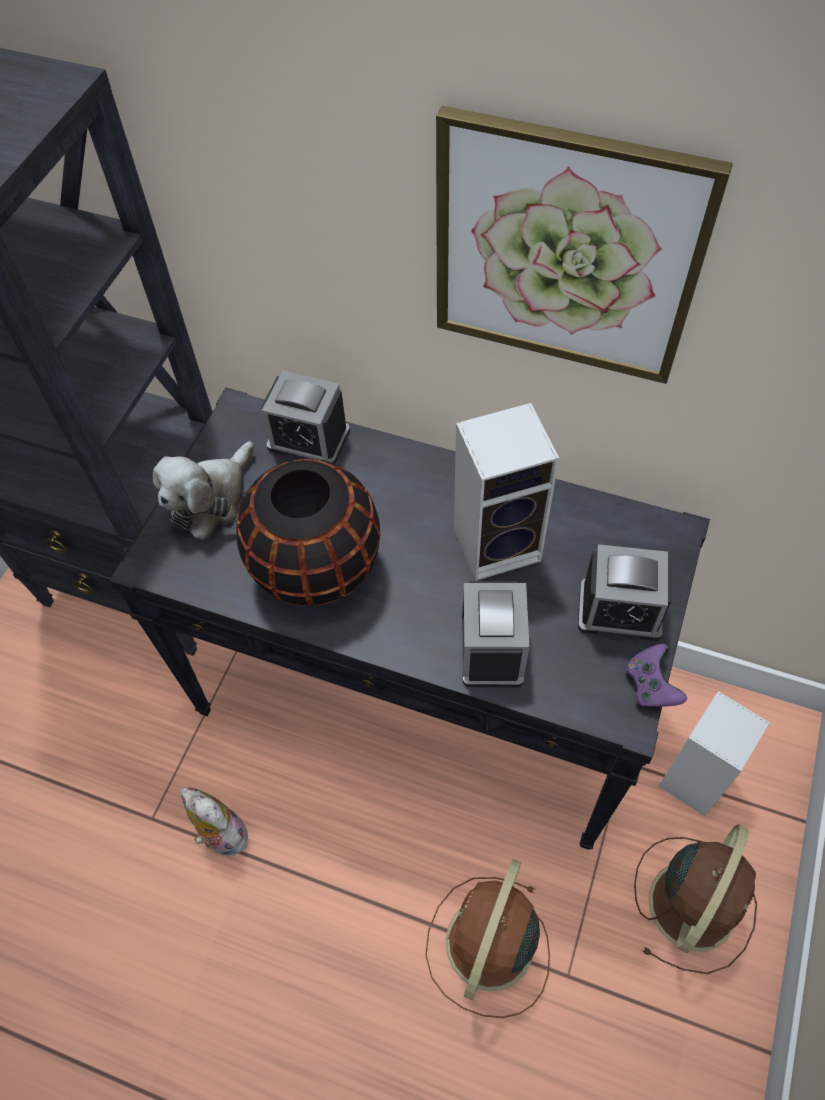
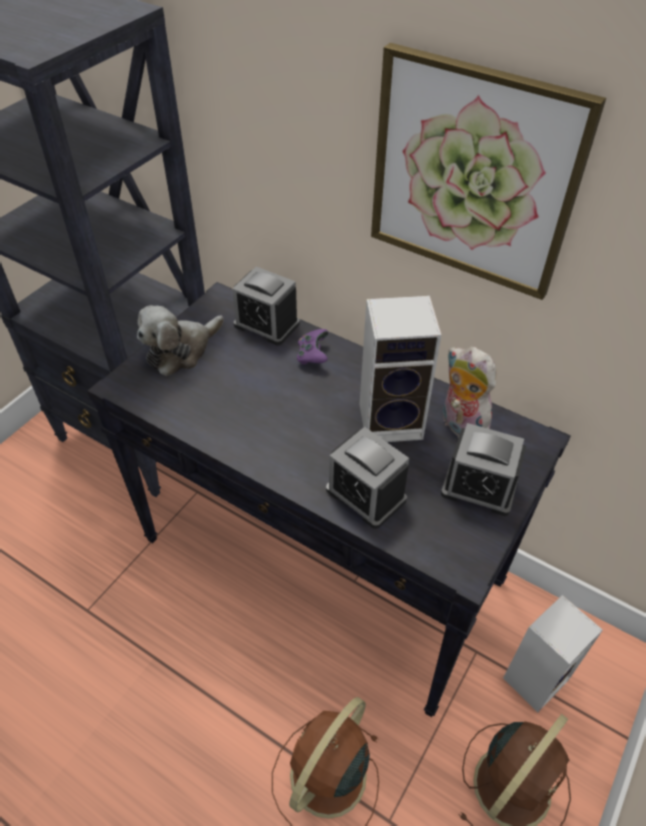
camera: 10 degrees right, 10 degrees down
(221, 835) = (135, 635): plush toy -> plush toy (460, 426)
(316, 566) = (245, 410): black vase -> none
(492, 648) = (366, 494): alarm clock -> alarm clock turned 120 degrees clockwise
(651, 685) = (492, 548): purple game controller -> purple game controller (312, 356)

